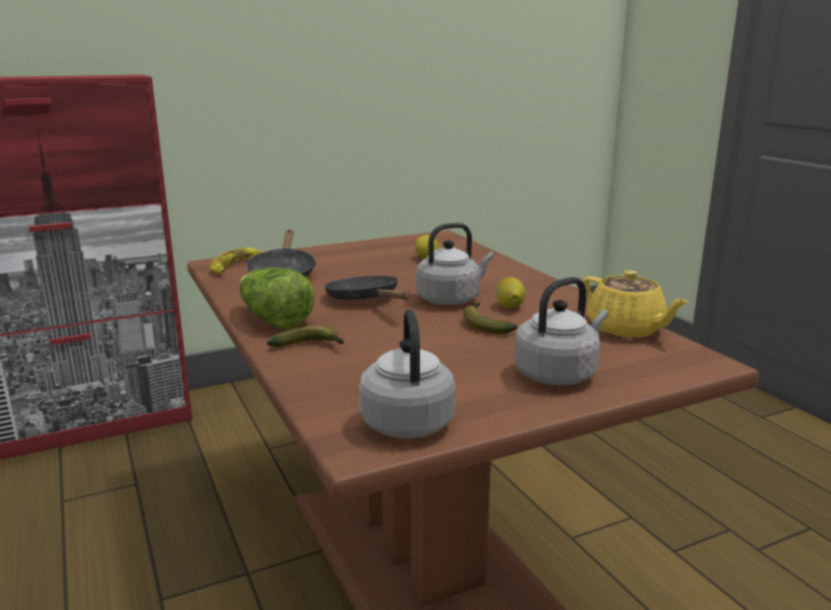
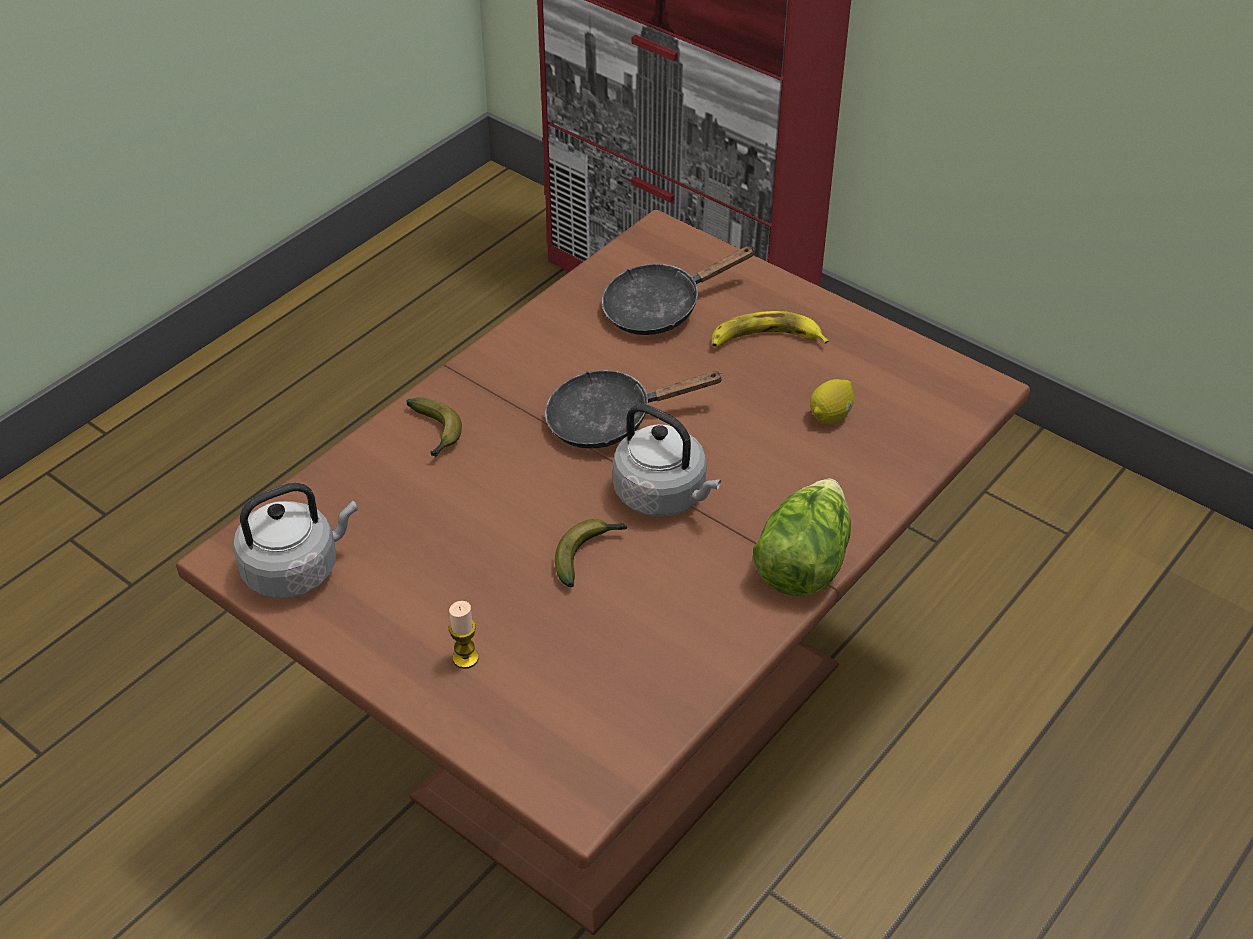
camera: 65 degrees right, 25 degrees up
(235, 266) = (660, 256): banana -> banana (765, 339)
(274, 320) = (496, 373): lettuce -> lettuce (802, 560)
(366, 300) = (610, 420): black frying pan -> black frying pan turned 135 degrees counterclockwise
(509, 307) = (670, 561): lemon -> none
(558, 374) = (465, 658): grey kettle -> candle
(626, 329) = (653, 699): yellow teapot -> none

